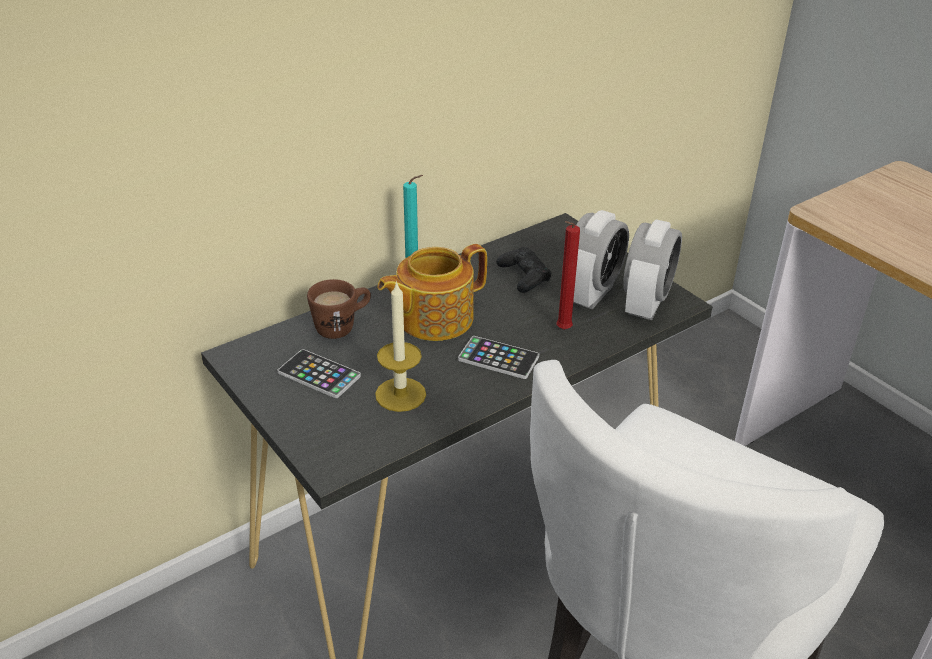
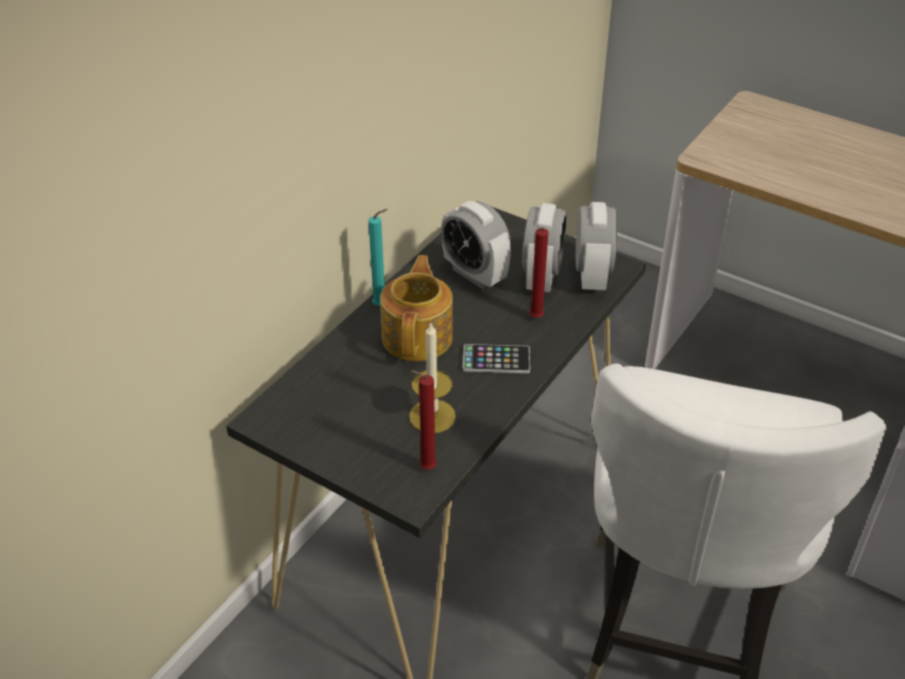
camera: 20 degrees left, 5 degrees up
(319, 374) = (349, 417): phone -> none
(342, 327) = (342, 365): brown mug -> none
(362, 441) = (425, 468): none -> red candle
(433, 318) = (418, 336): teapot -> teapot turned 150 degrees clockwise
(524, 276) = (475, 274): black game controller -> alarm clock

